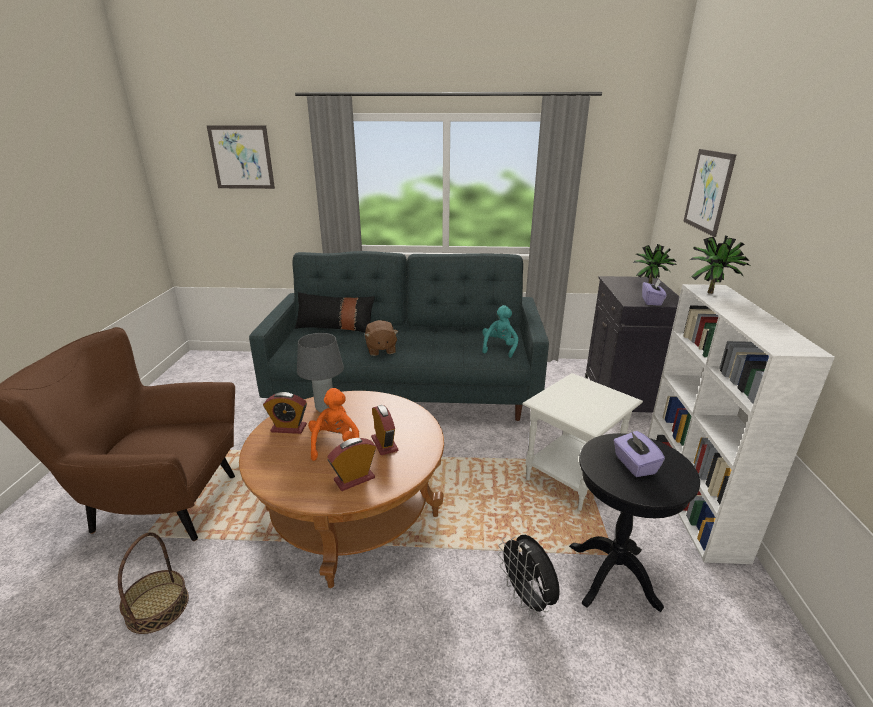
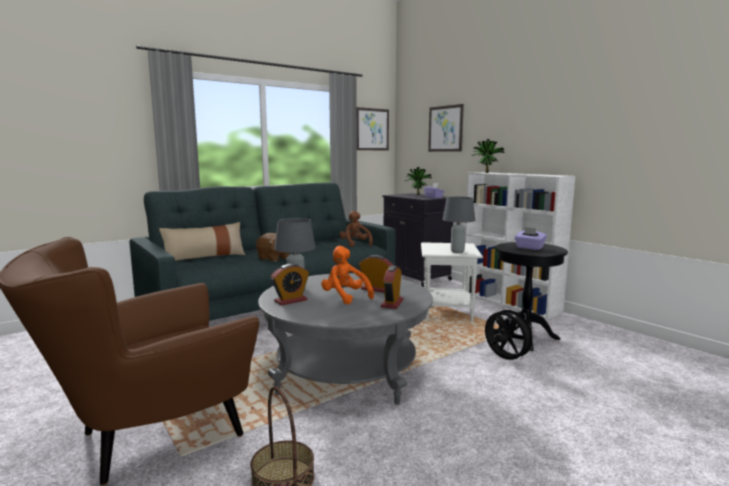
camera: 40 degrees left, 15 degrees down
(241, 157) = (62, 102): picture -> picture (372, 129)
(335, 327) = (205, 257): black pillow -> beige pillow
(352, 512) = (346, 371): brown coffee table -> grey coffee table
(499, 348) = (355, 244): turquoise plush toy -> brown plush toy
(527, 599) = (505, 359): black fan -> black fan turned 150 degrees counterclockwise
(576, 414) = (457, 252): none -> grey table lamp

